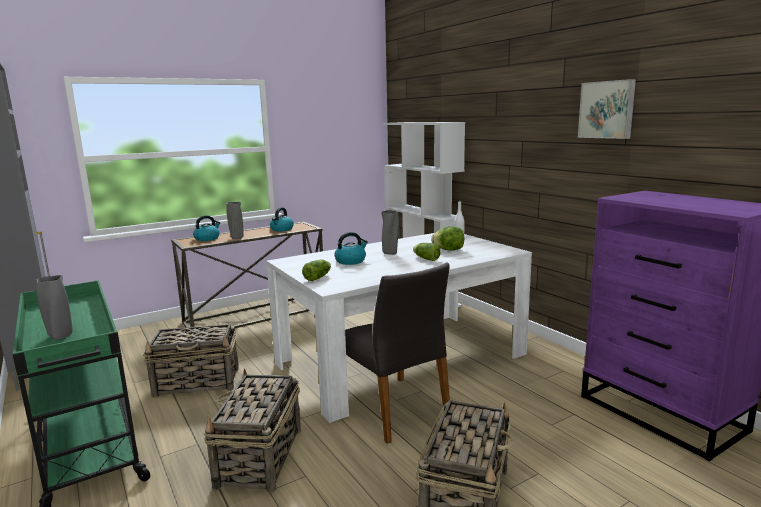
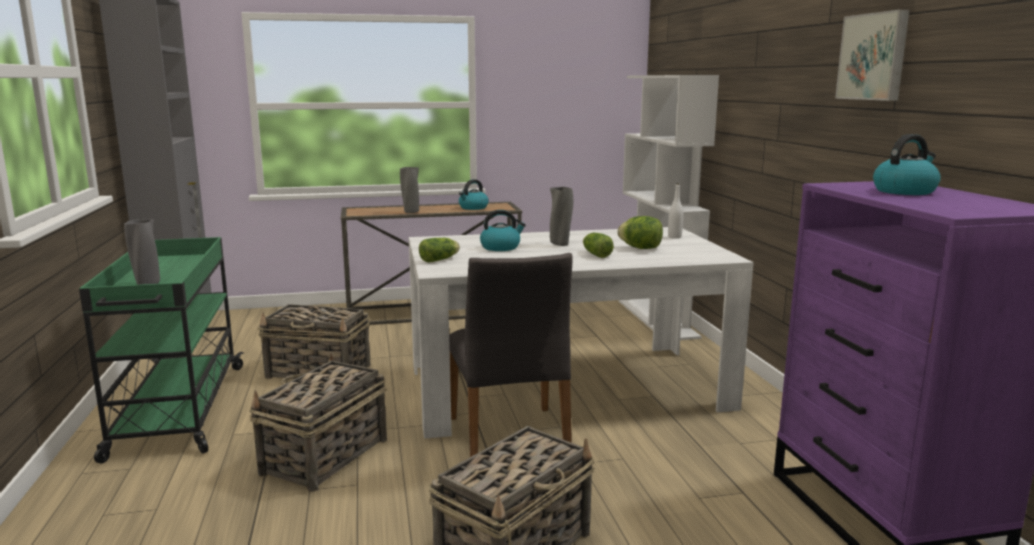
camera: 20 degrees right, 0 degrees up
(207, 238) = (380, 210): kettle -> kettle (904, 191)

